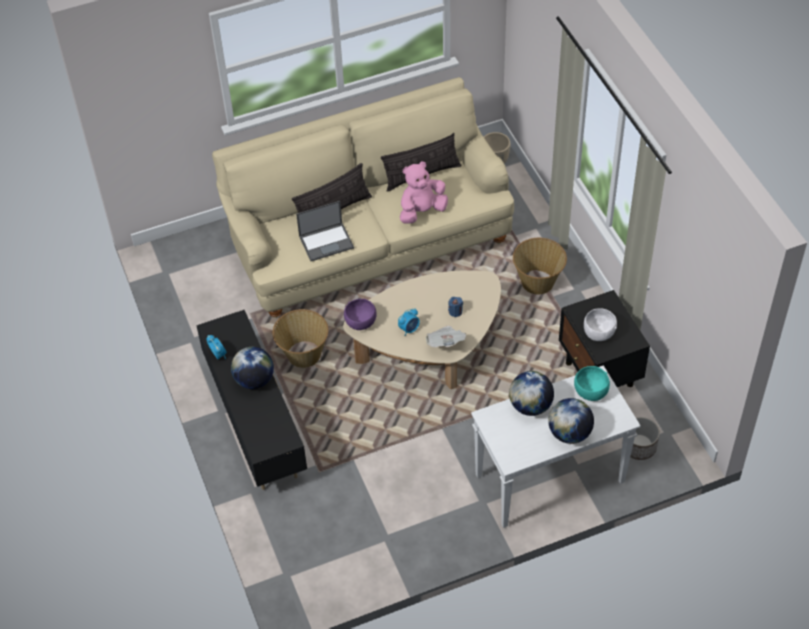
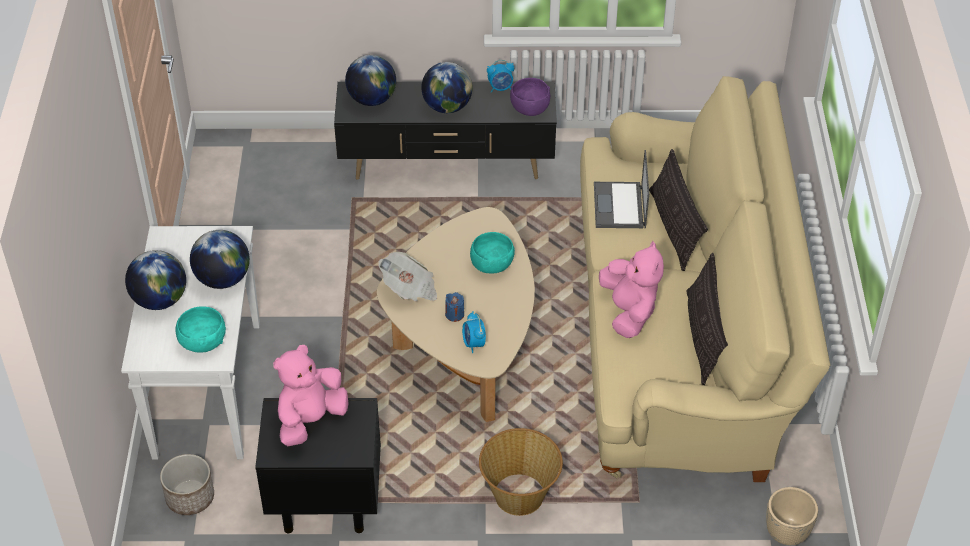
camera: 110 degrees right, 5 degrees down
(266, 431) = (372, 99): none -> globe
(303, 354) = (524, 227): basket -> none
(361, 322) = (489, 224): purple bowl -> purple bowl (530, 109)
(400, 307) = (491, 265): none -> turquoise bowl
(409, 329) = (452, 263): alarm clock -> alarm clock (473, 344)
(598, 333) = (310, 420): white bowl -> pink plush toy

